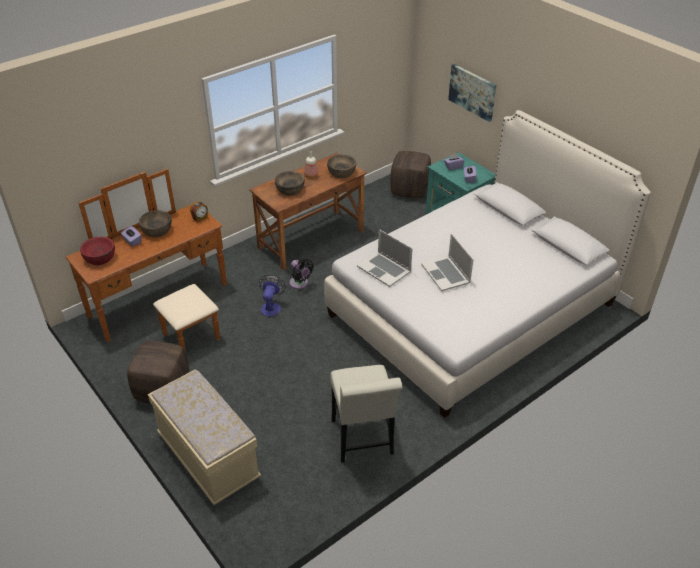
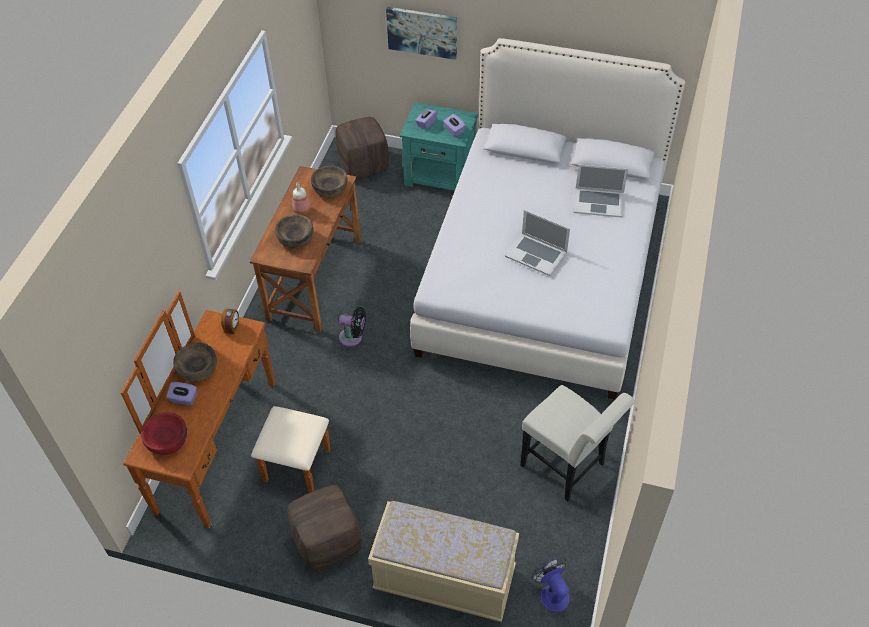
camera: 35 degrees left, 10 degrees up
(271, 306) = (348, 380): fan -> fan (551, 592)
(384, 269) = (476, 281): laptop -> laptop (598, 202)

